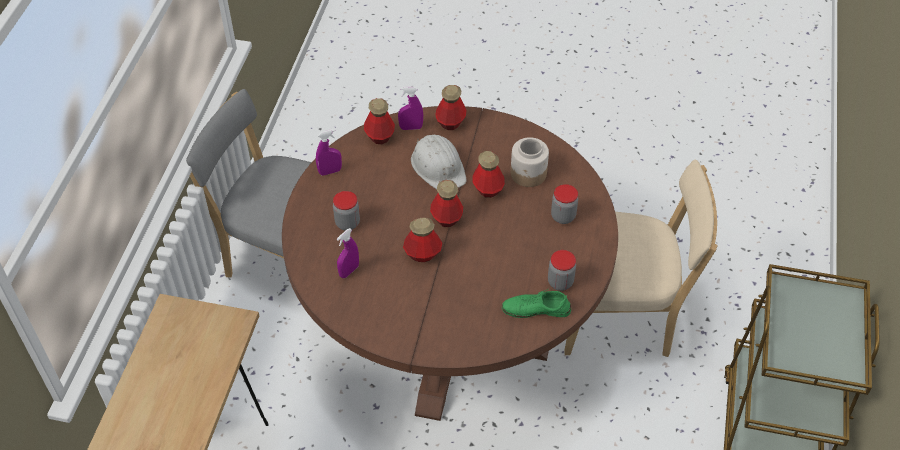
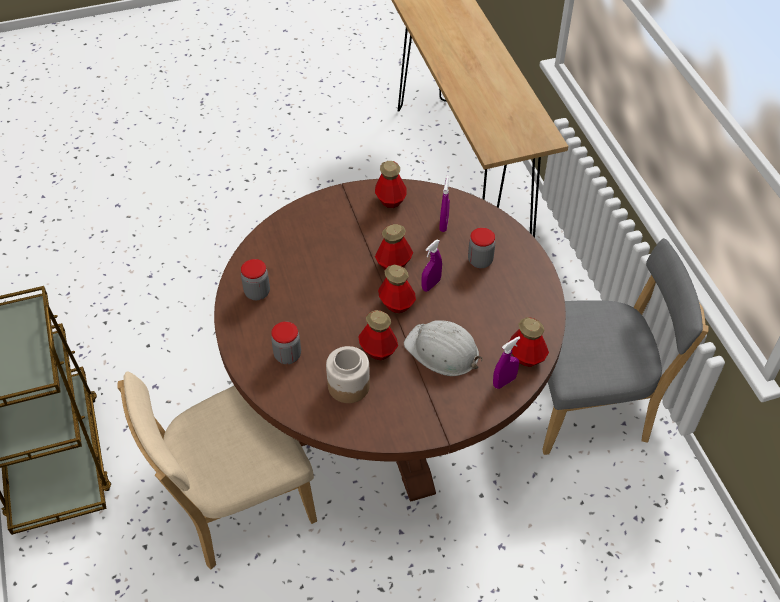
camera: 150 degrees right, 0 degrees up
(330, 171) = (539, 299): purple spray bottle -> purple spray bottle (431, 285)
(450, 122) = (469, 408): bottle -> bottle (390, 200)
(536, 309) = (266, 261): green shoe -> none

